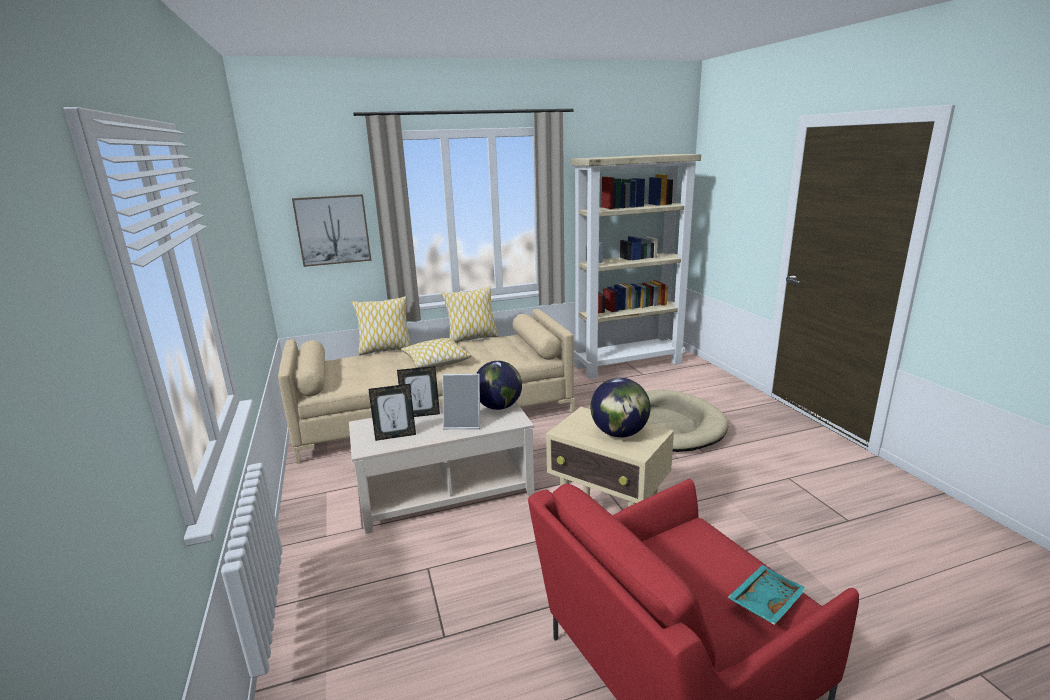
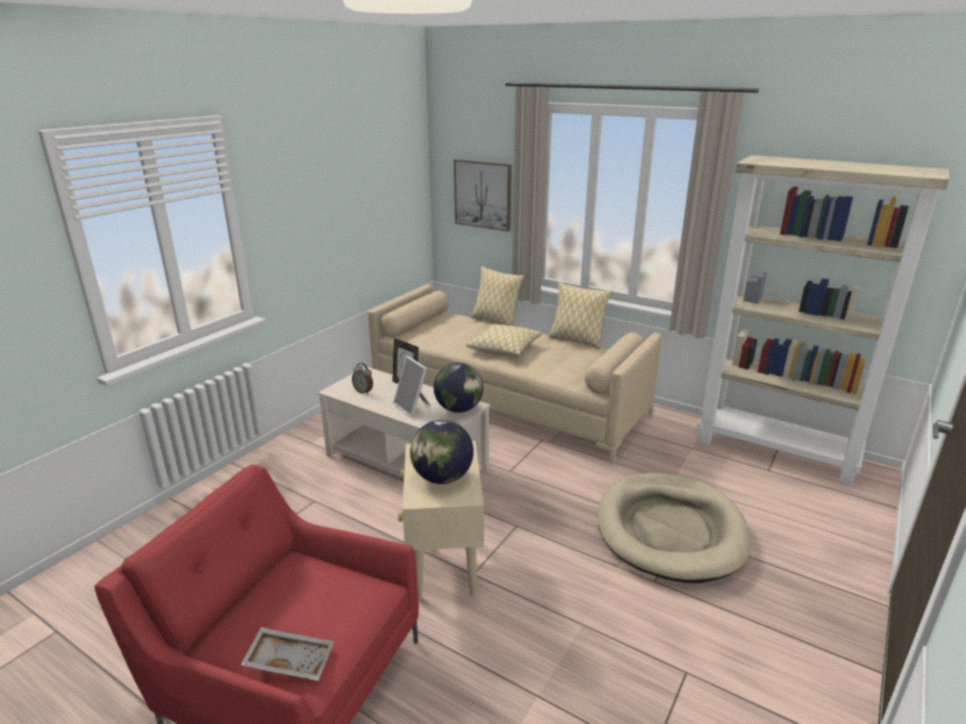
camera: 50 degrees right, 5 degrees up
(395, 436) = (364, 391): picture frame -> alarm clock
(764, 601) = (290, 660): turquoise tray -> grey tray

